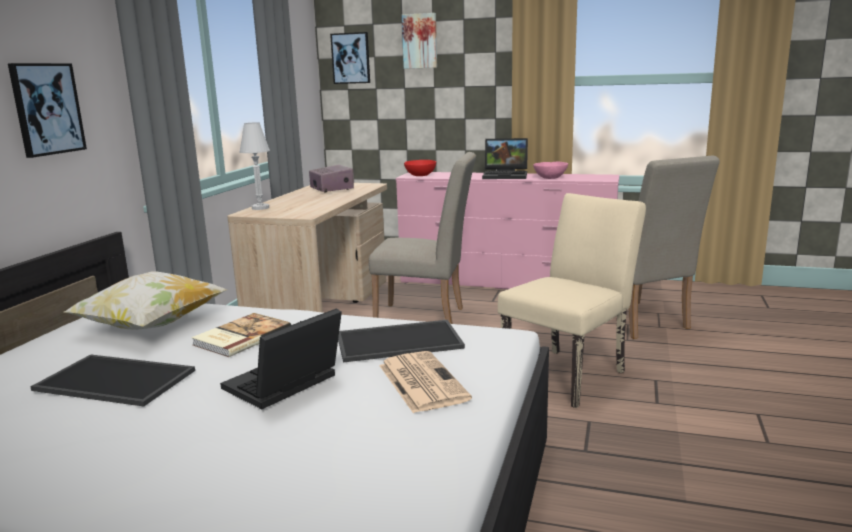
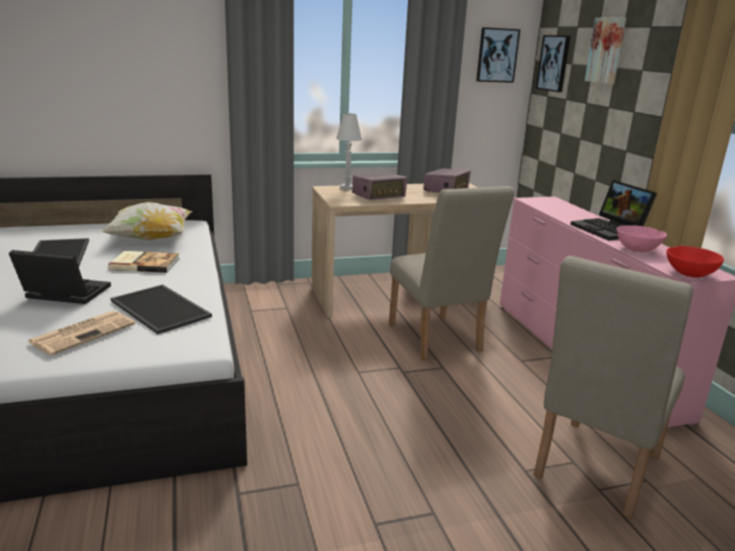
camera: 55 degrees right, 5 degrees up
(46, 109) = (165, 83): picture -> picture (497, 55)
(310, 204) = (379, 196): none -> radio
(420, 175) = (542, 202): red bowl -> red bowl (689, 273)
(569, 373) = (393, 449): beige chair -> none

